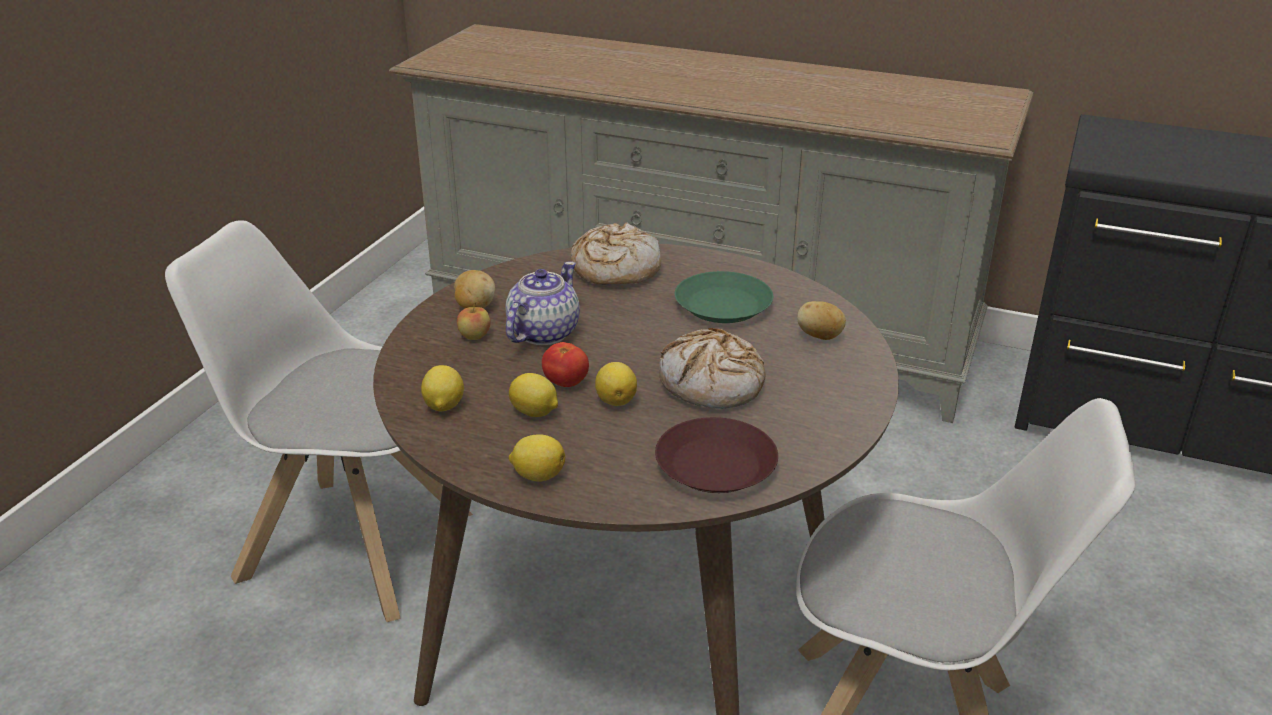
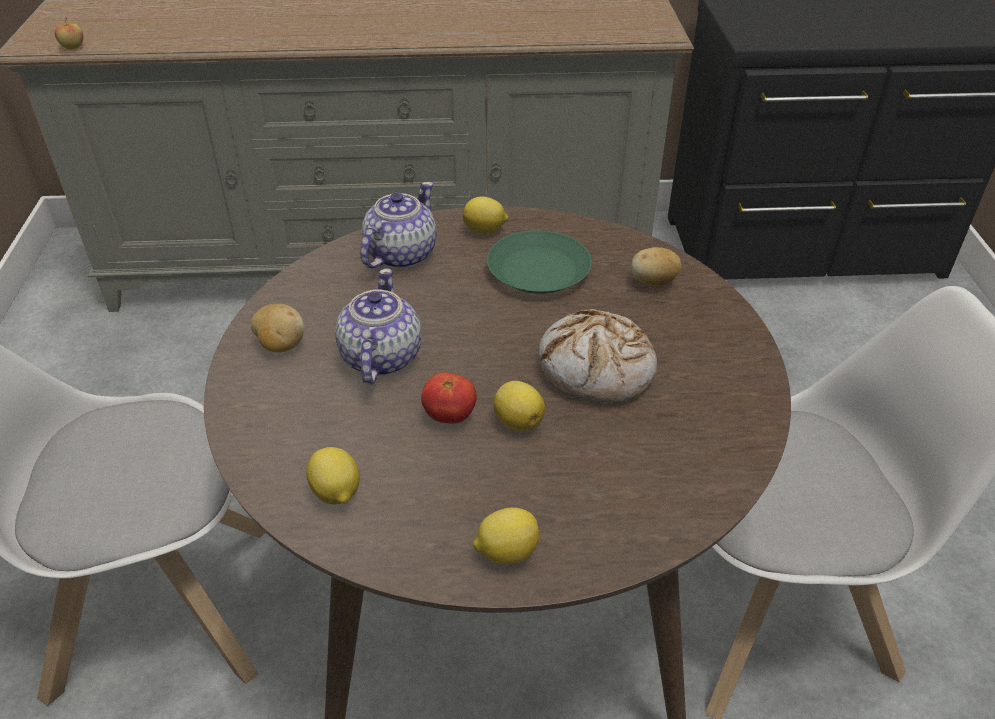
camera: 25 degrees left, 10 degrees up
(474, 336) = (307, 385): apple -> apple (73, 47)
(535, 413) = (445, 467): lemon -> lemon (485, 231)
(615, 269) = (400, 255): bread -> teapot
(714, 466) = (672, 472): brown plate -> none

